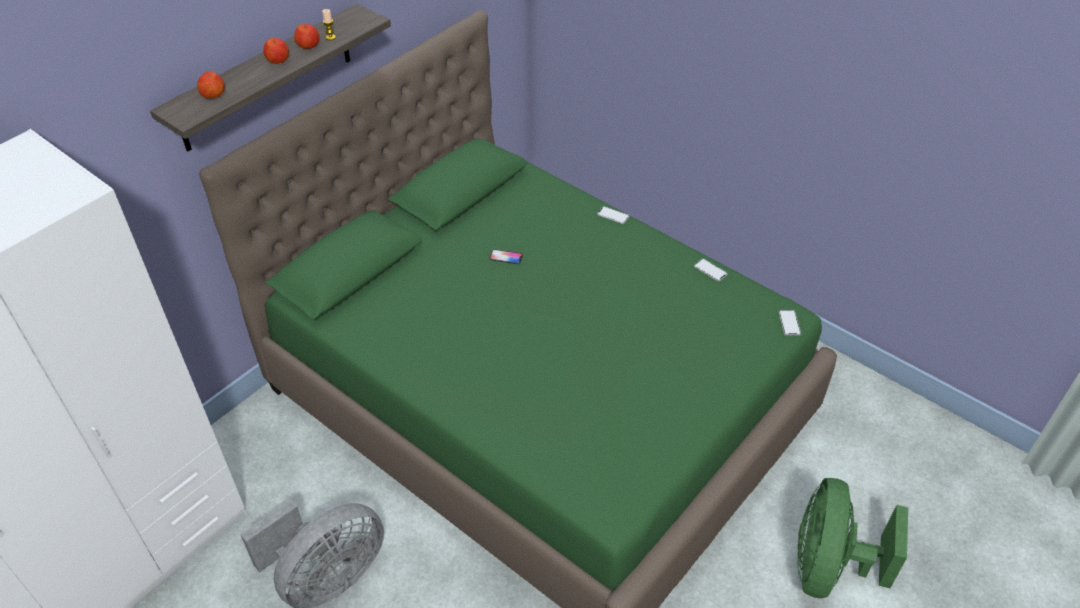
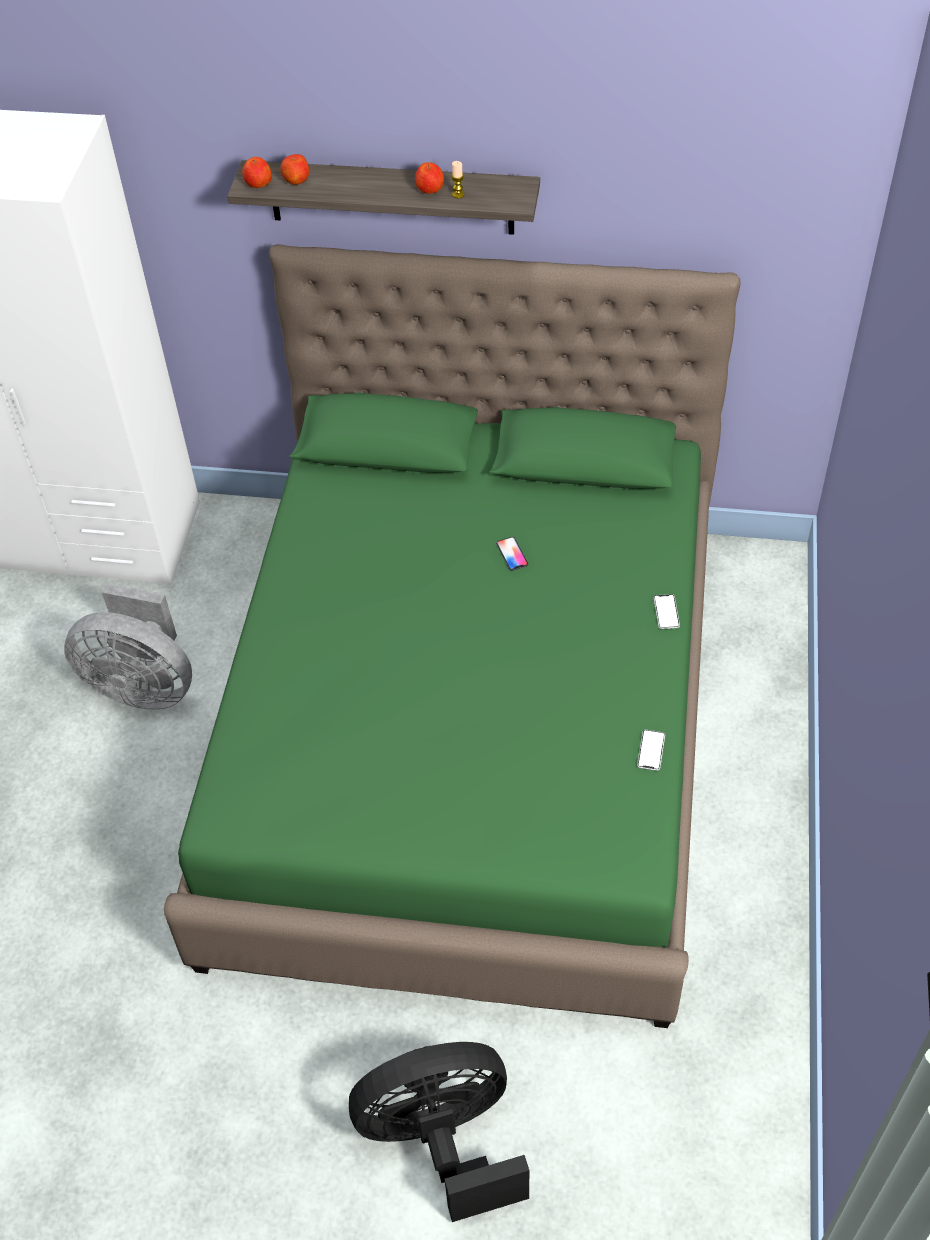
camera: 60 degrees right, 5 degrees up
(278, 60) = (386, 185): apple -> apple (258, 183)
(789, 323) = (623, 871): phone -> none
(828, 566) = (443, 1140): green fan -> black fan

